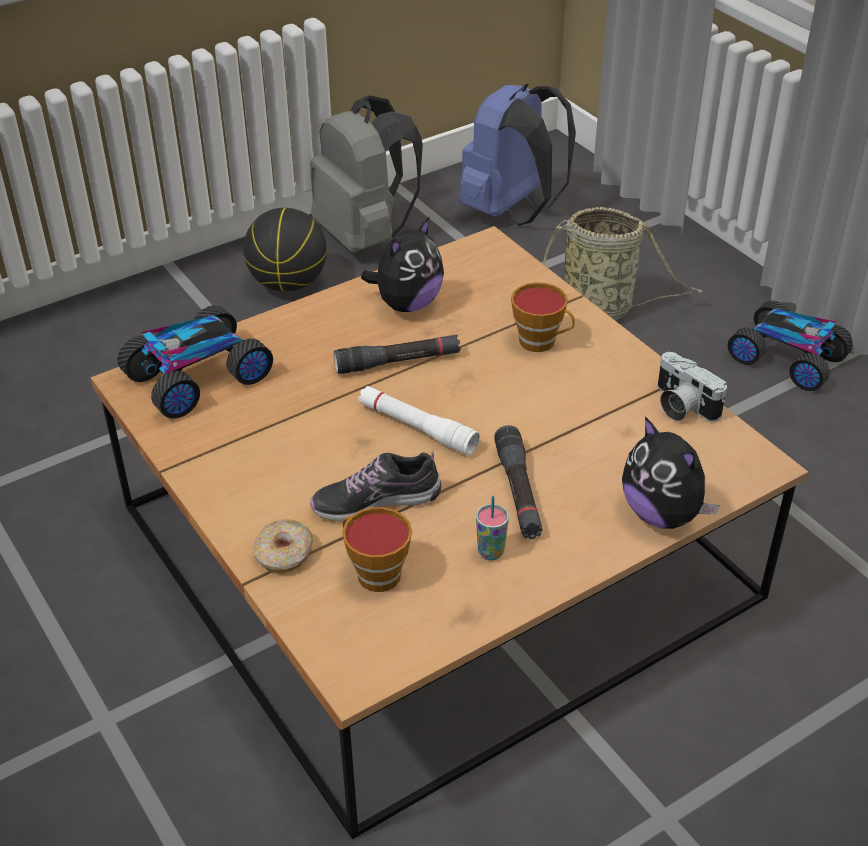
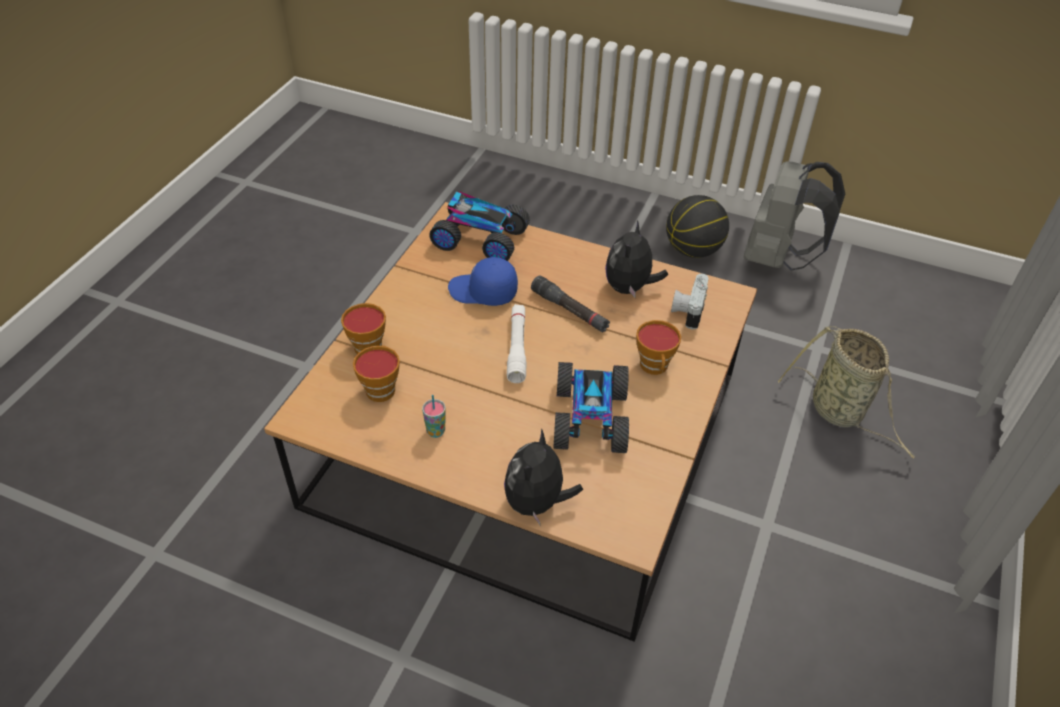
camera: 55 degrees right, 5 degrees up
(284, 554) = (368, 344): donut -> cup
(295, 415) = (483, 292): none -> blue cap
(376, 501) = (439, 360): shoe -> none
(407, 304) = (629, 288): plush toy -> plush toy turned 105 degrees clockwise
(512, 212) = (891, 313): blue backpack -> none
(518, 491) = (499, 420): black flashlight -> none
(681, 406) = (657, 468): camera -> camera (687, 309)
(788, 358) = (910, 550): toy car -> toy car (592, 417)

